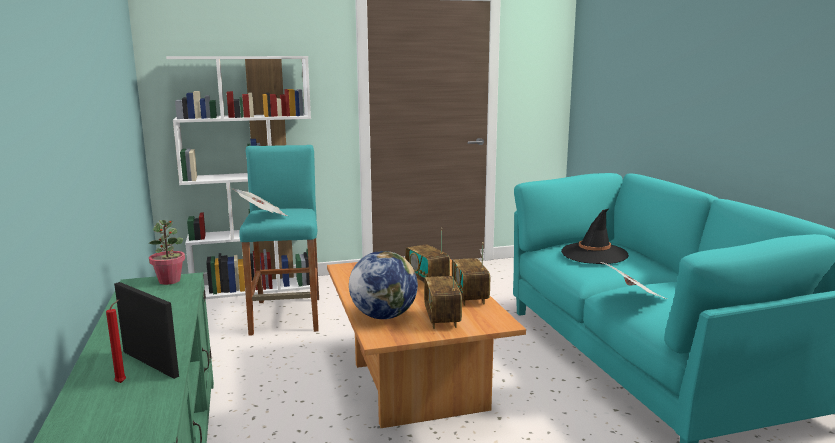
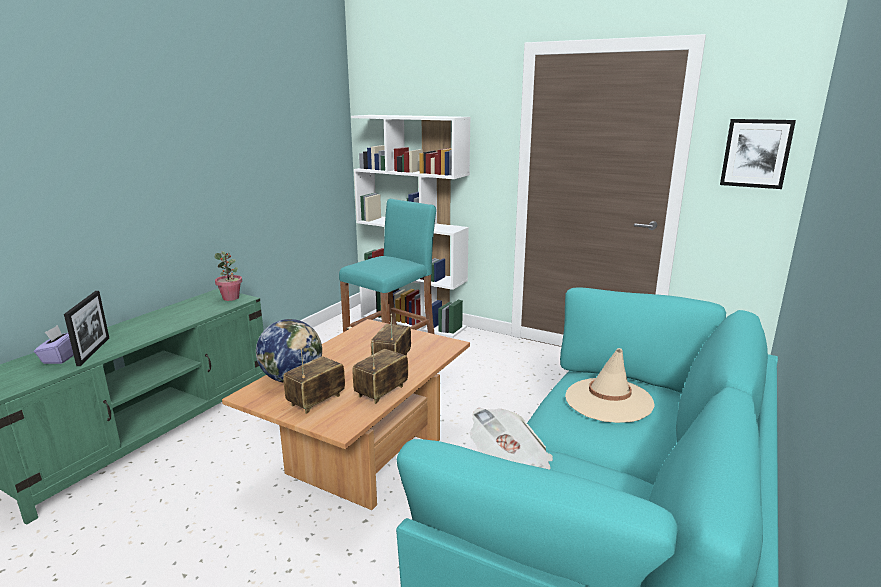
camera: 45 degrees right, 5 degrees up
(122, 382) = (62, 357): red candle -> purple tissue box
(262, 216) = (363, 262): newspaper -> none
(540, 78) = (756, 153): none -> picture
(594, 254) = (608, 400): black hat -> beige hat

